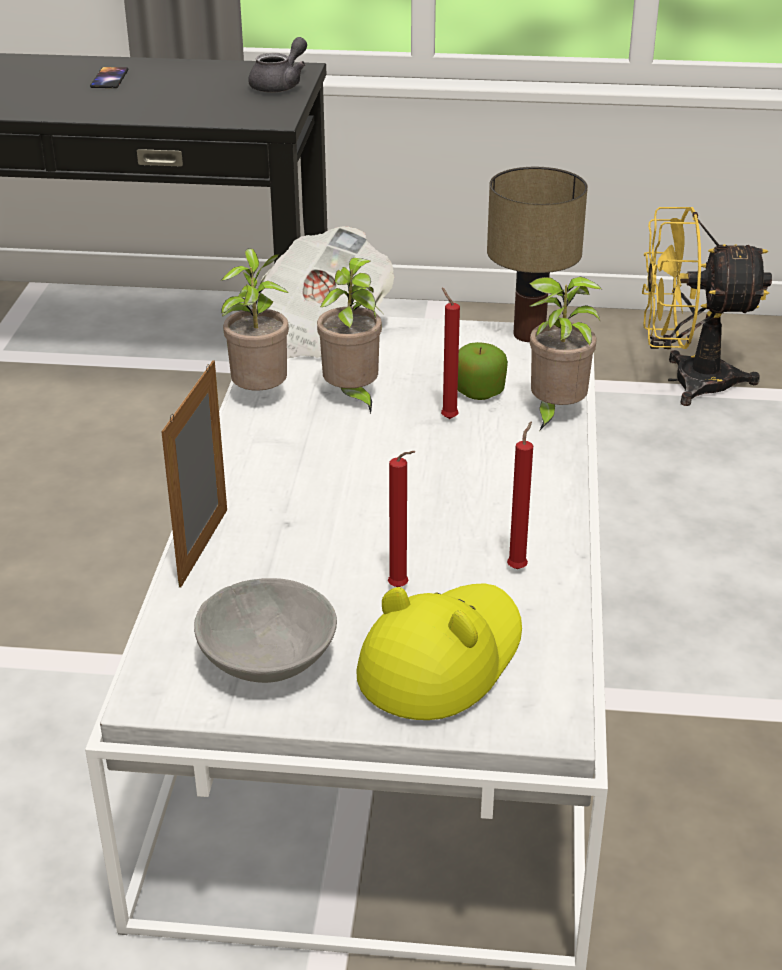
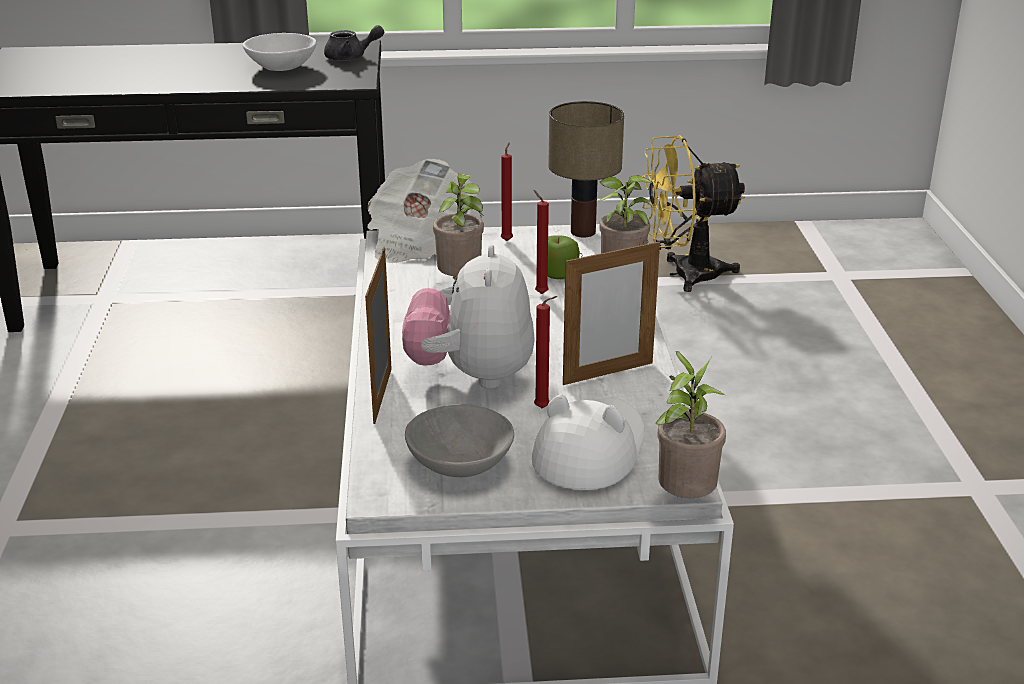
camera: 10 degrees left, 5 degrees down
(109, 78) = (208, 59): phone -> none
(191, 94) = (281, 67): none -> white bowl
(260, 395) = (388, 289): potted plant -> potted plant (684, 499)
(280, 85) = (351, 57): grey teapot -> grey teapot turned 60 degrees clockwise
(324, 529) = (472, 375): none -> plush toy
(441, 658) = (590, 450): yellow hat -> white hat
(499, 544) = (608, 373): none -> picture frame
(518, 567) = (627, 387): red candle -> red candle (507, 240)

